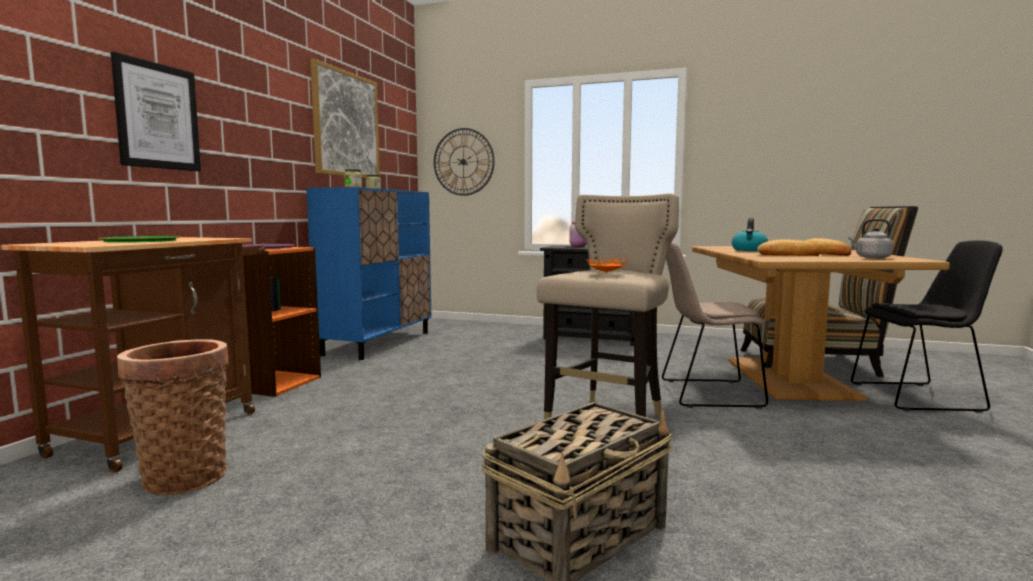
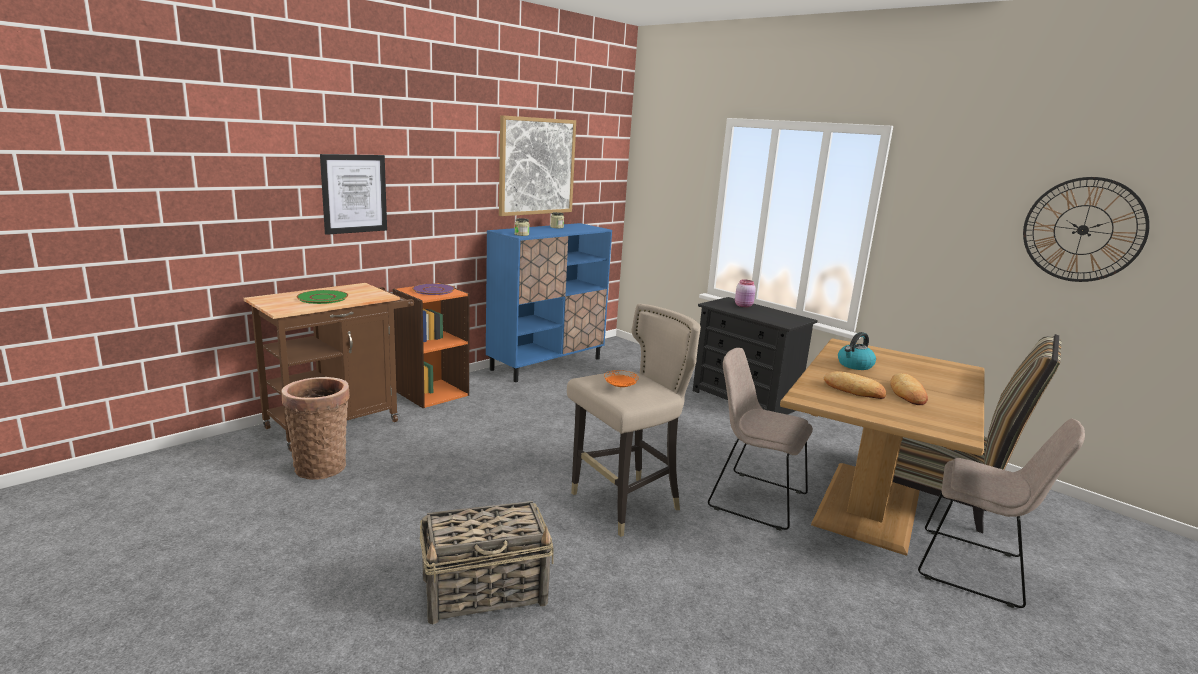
camera: 25 degrees right, 10 degrees up
(463, 162) = (664, 194): wall clock -> wall clock (1082, 230)
(871, 257) = (924, 417): grey kettle -> none
(919, 397) = (975, 569): black chair -> beige chair

